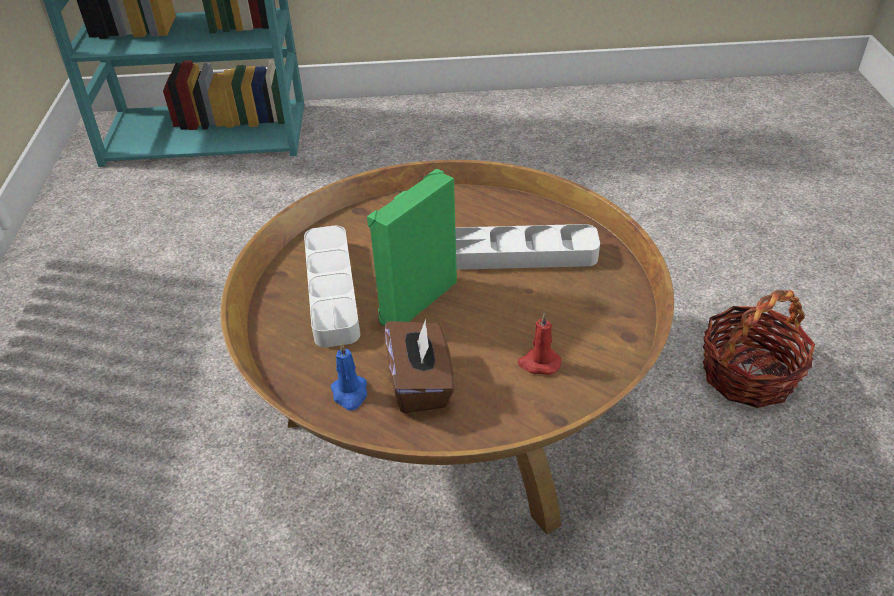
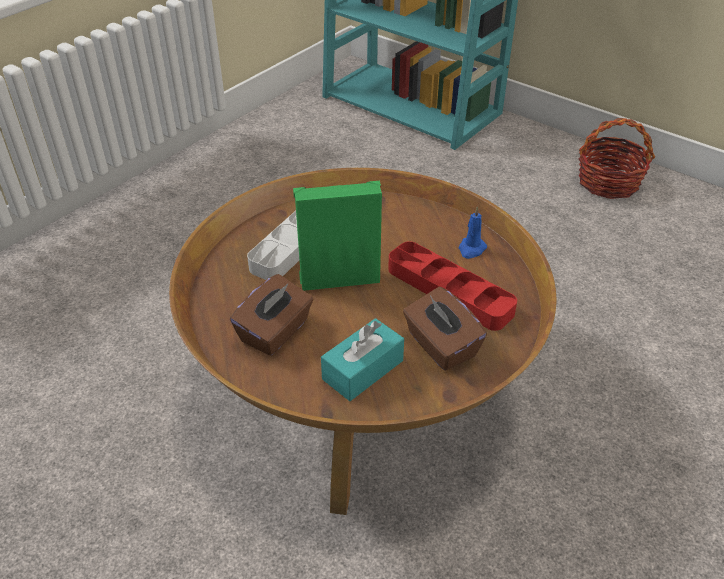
camera: 40 degrees right, 0 degrees up
(350, 394) = (230, 310): blue candle -> blue candle (471, 249)
(521, 254) = (449, 290): grey tray -> red tray
(539, 363) = (363, 370): red candle -> turquoise tissue box
(572, 302) = (440, 346): none -> brown tissue box
(748, 375) = (623, 524): basket -> basket (608, 183)

